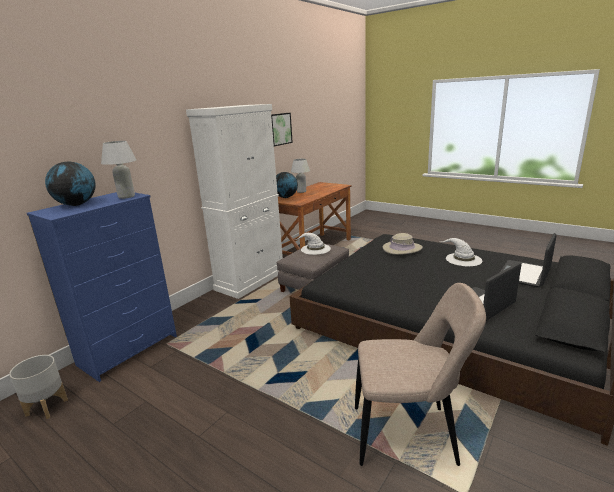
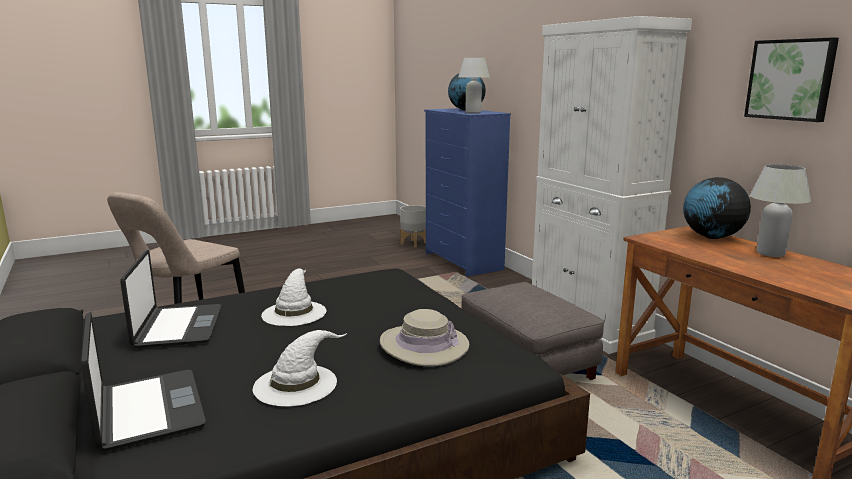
camera: 115 degrees right, 5 degrees down
(315, 249) = (530, 298): white hat -> white hat (294, 312)

